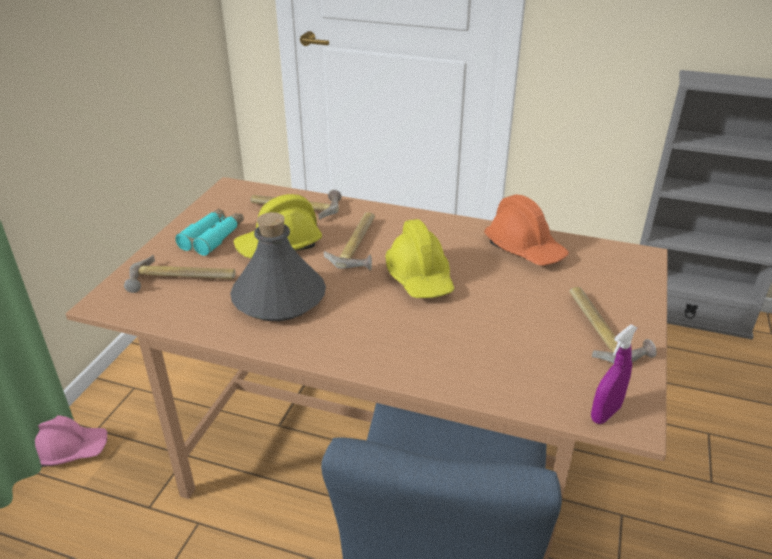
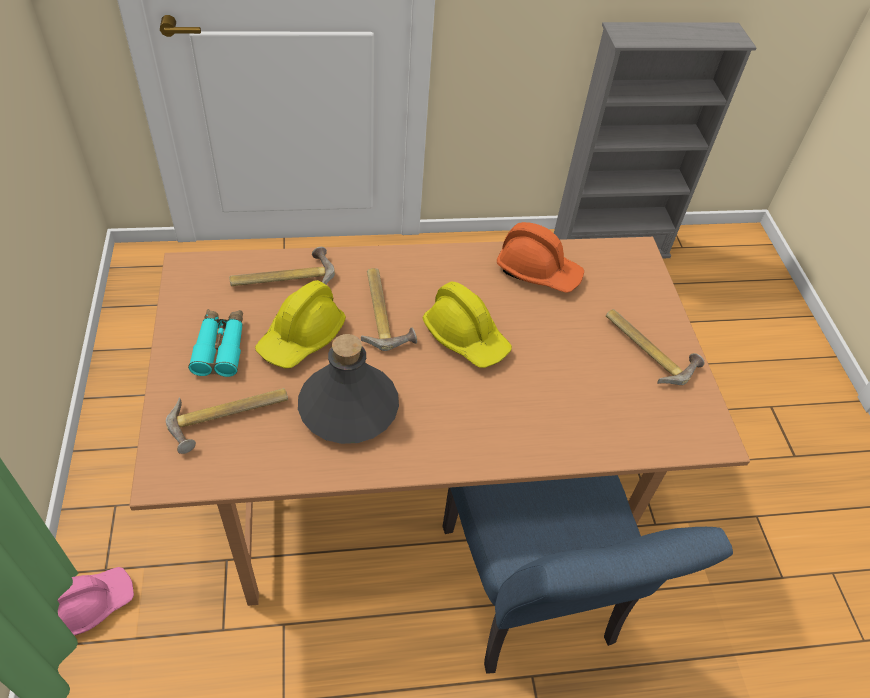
camera: 30 degrees left, 15 degrees up
(605, 414) = (693, 438): purple spray bottle -> none

